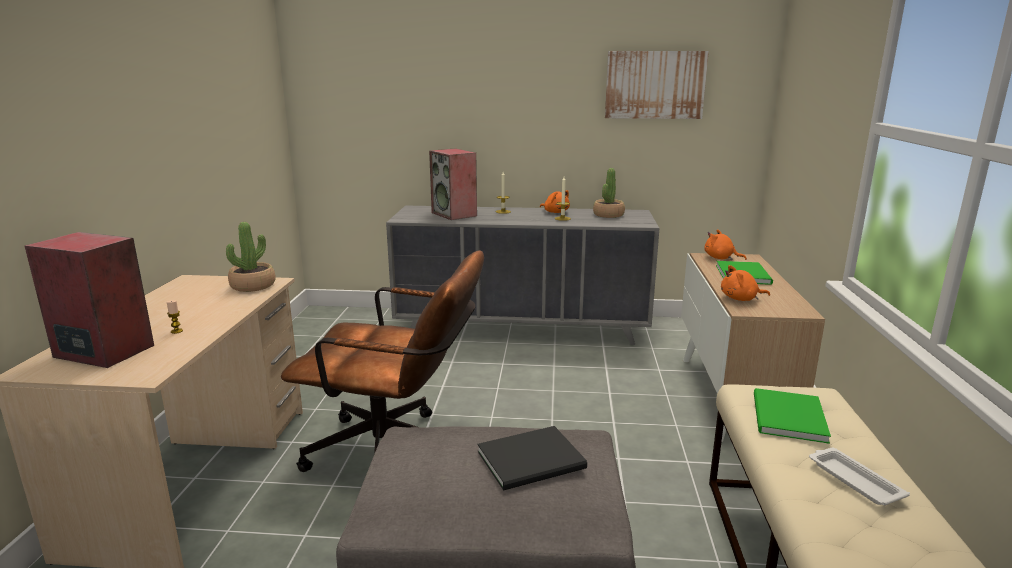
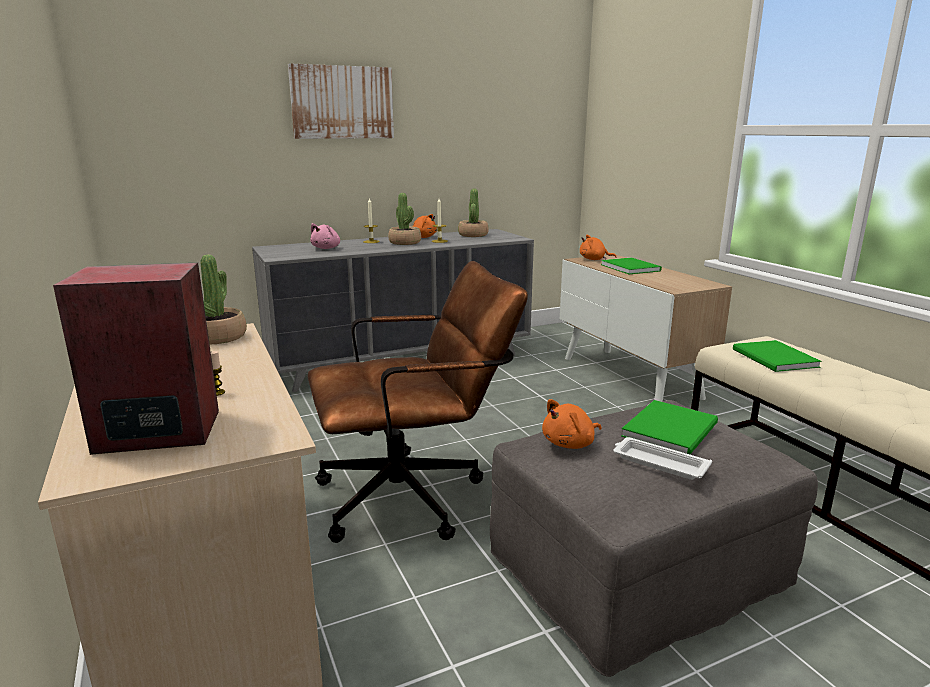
camera: 30 degrees left, 0 degrees up
(455, 214) = (327, 248): speaker -> pink plush toy
(529, 216) = (405, 242): none -> potted plant
(534, 461) = (673, 429): black book -> green book
(655, 85) = (493, 108): picture -> picture (342, 102)
(741, 299) = (660, 283): orange plush toy -> orange plush toy (570, 444)
(853, 480) = (865, 384): white tray -> white tray (658, 463)

